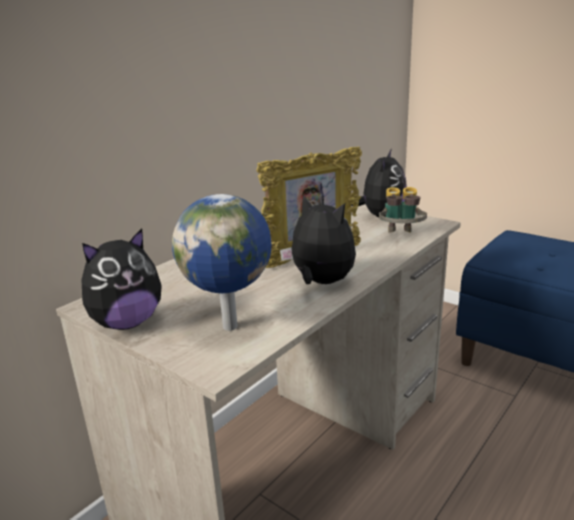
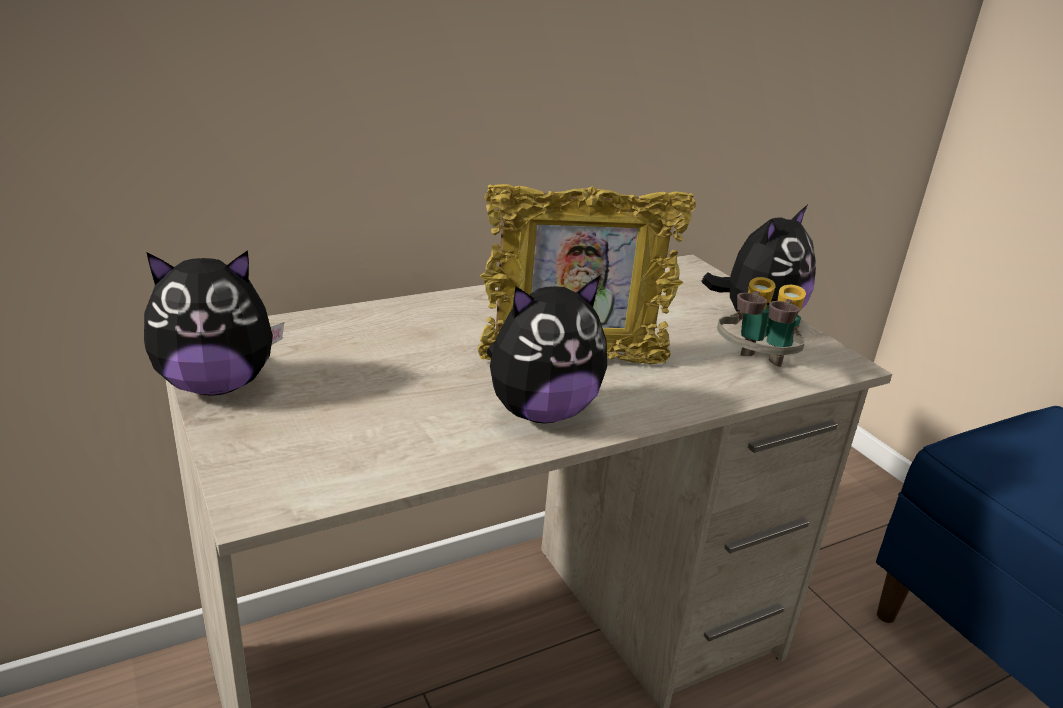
camera: 20 degrees right, 5 degrees up
(232, 326) = (344, 440): globe -> none
(320, 283) = (541, 412): plush toy -> plush toy turned 90 degrees clockwise

